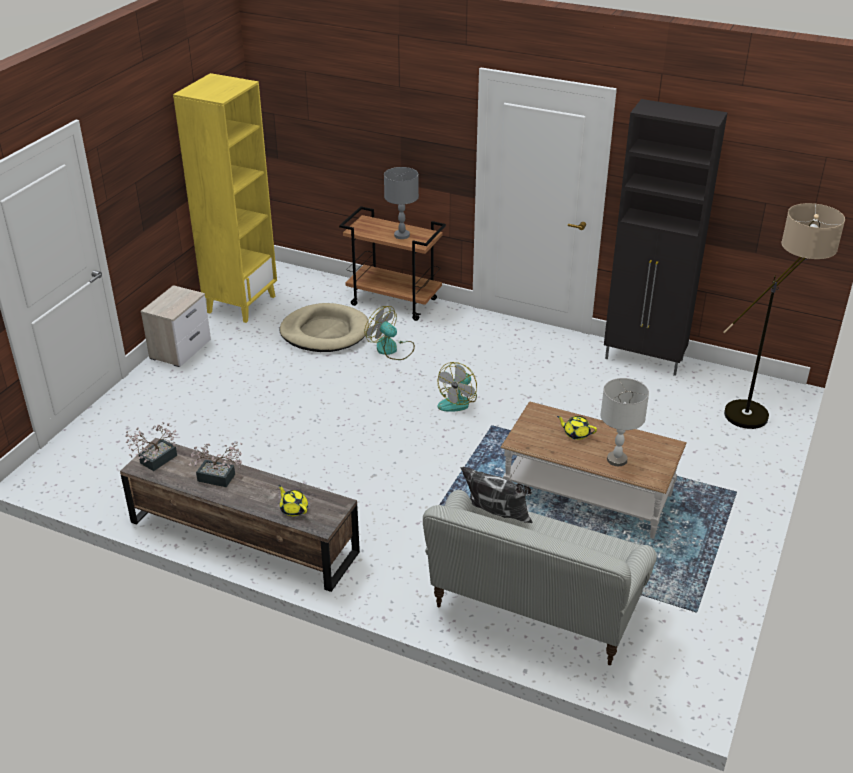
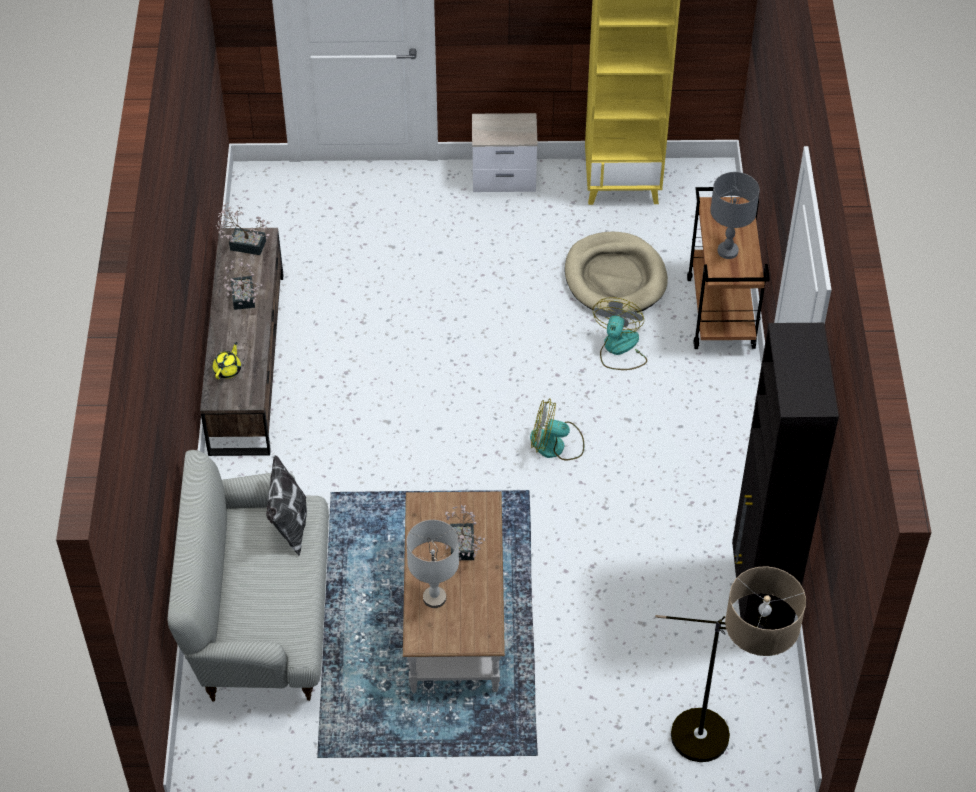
camera: 65 degrees right, 15 degrees up
(576, 434) = (461, 549): yellow teapot -> potted plant

